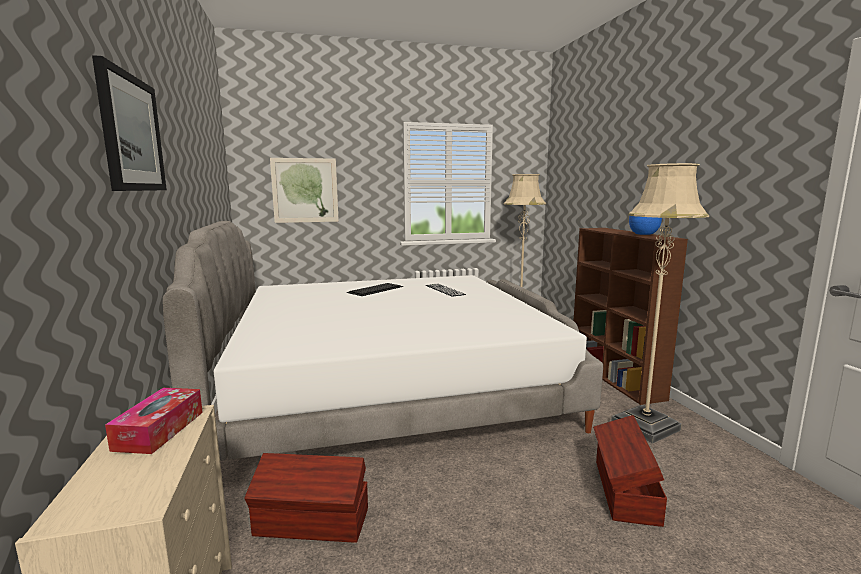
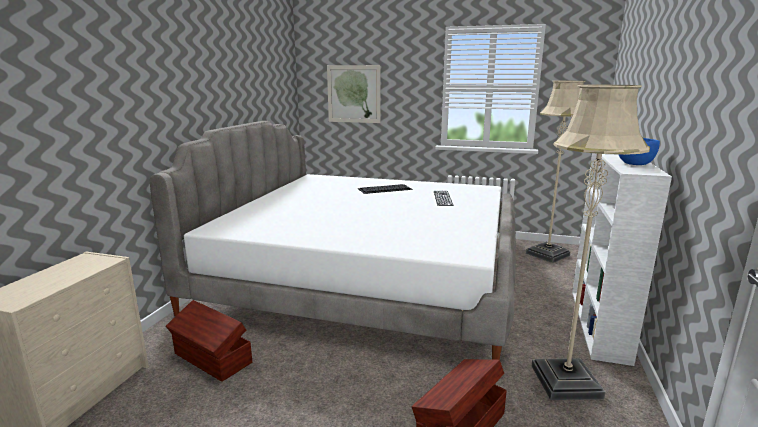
camera: 30 degrees right, 5 degrees up
(131, 133) = (125, 66): picture -> none
(159, 430) = (83, 265): tissue box -> none
(615, 378) = (599, 325): brown bookcase -> white bookcase

